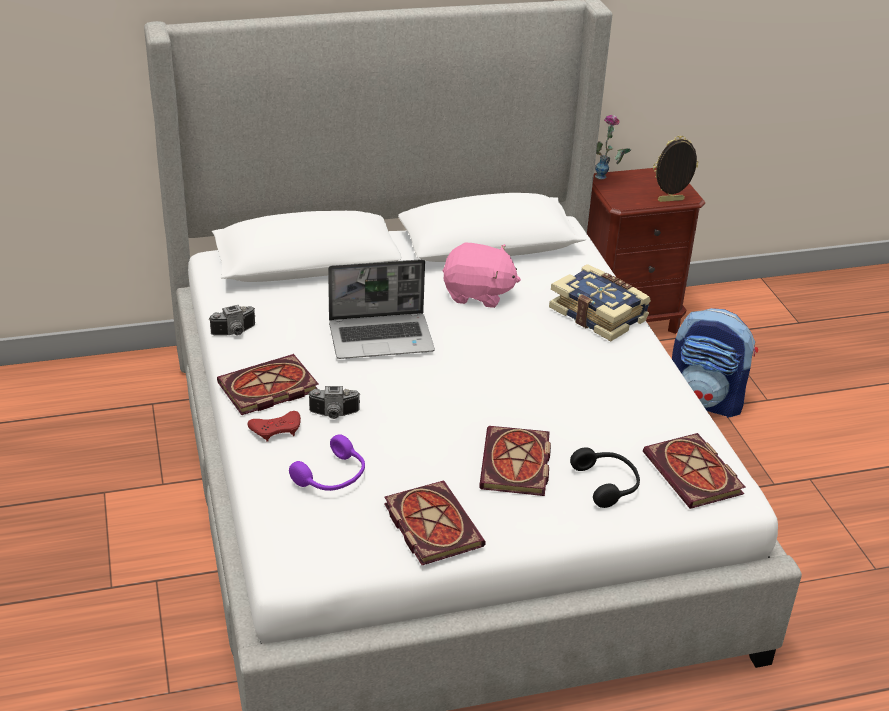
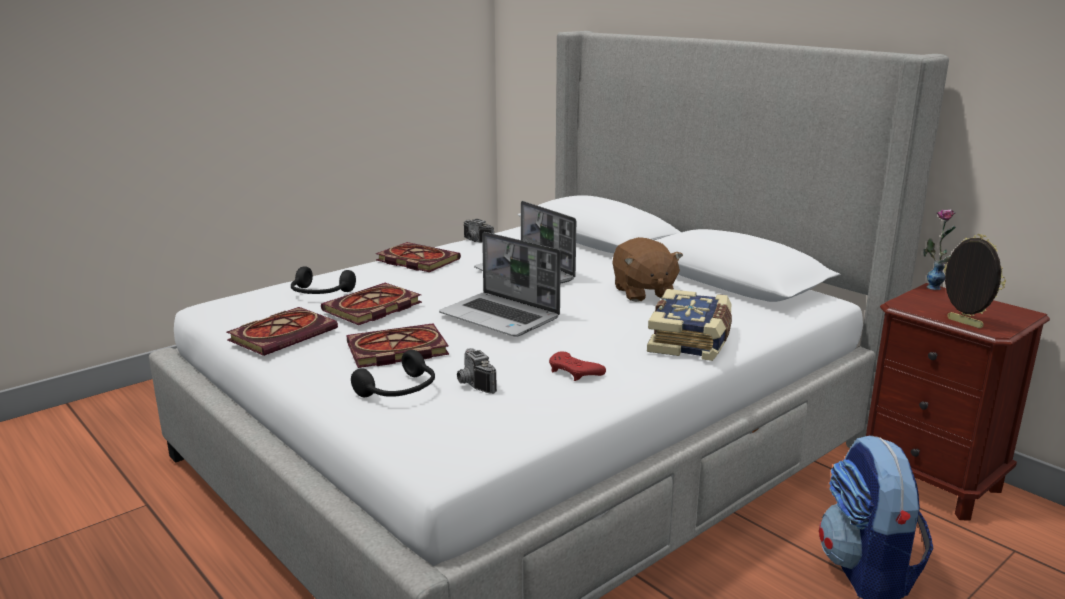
camera: 65 degrees right, 15 degrees down
(276, 429) = (368, 271): red game controller -> red game controller (574, 371)
(332, 477) = (320, 294): purple headphones -> black headphones
(334, 415) = (403, 282): camera -> camera (472, 385)
(478, 294) = (643, 292): pink plush toy -> brown plush toy
(483, 385) = (501, 317): none -> laptop
(695, 475) = (456, 433): book -> book (372, 308)

